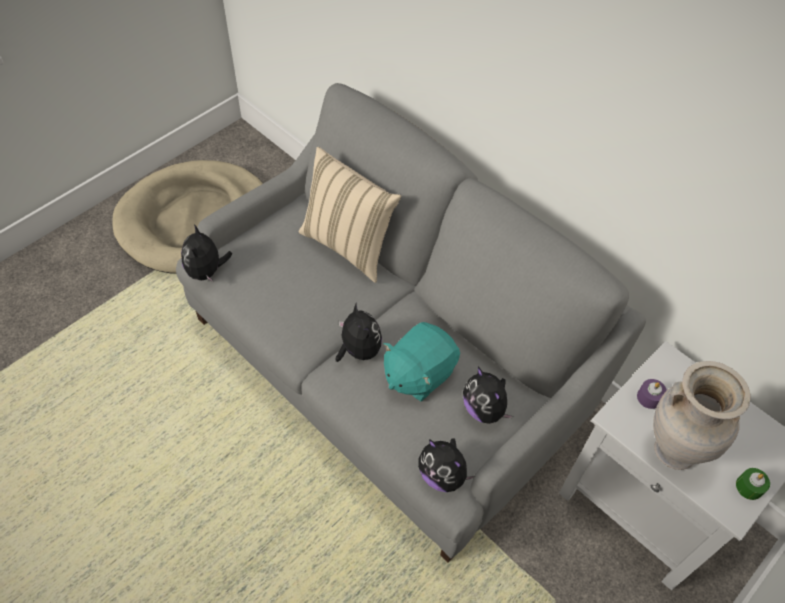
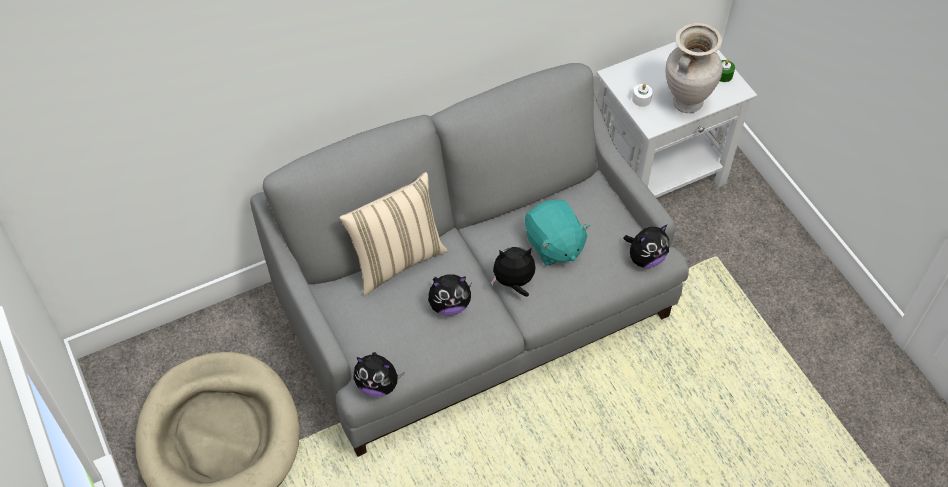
camera: 70 degrees left, 0 degrees up
(484, 409) = (599, 212): plush toy -> plush toy (449, 305)
(649, 397) = (641, 99): purple candle -> white candle

